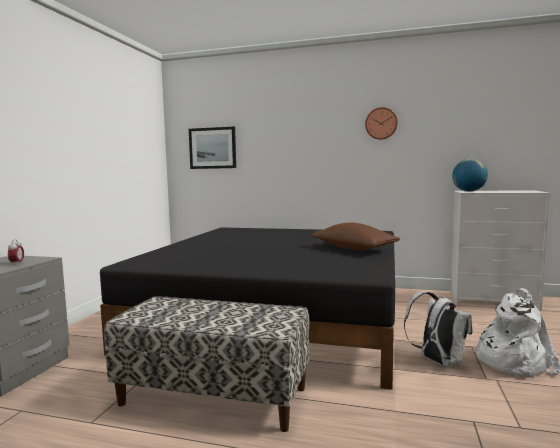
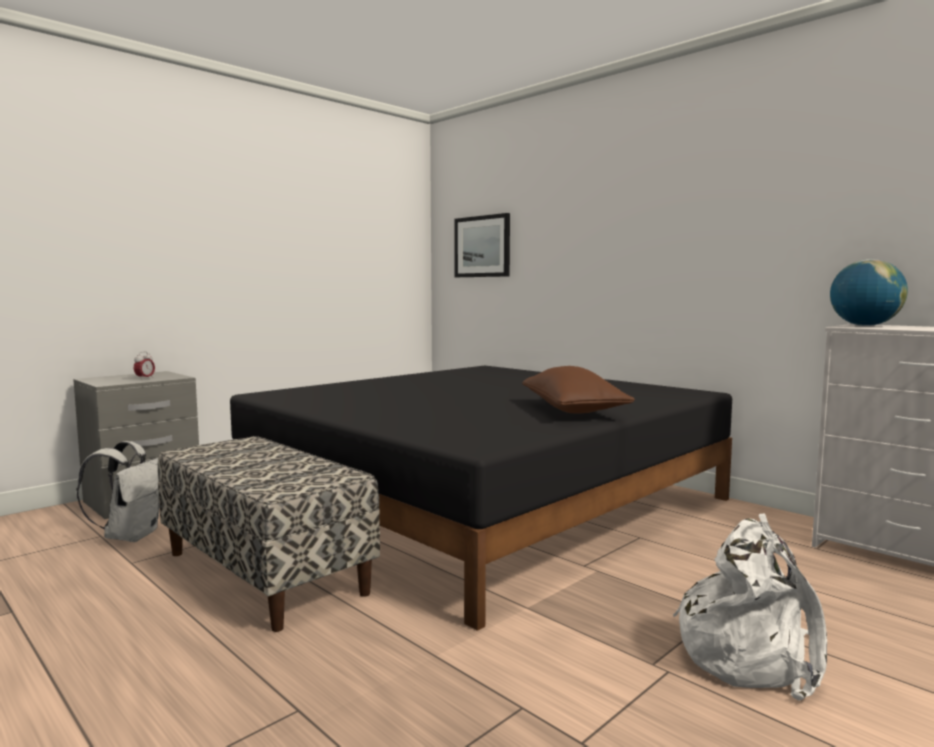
camera: 30 degrees right, 0 degrees up
(381, 123) = (722, 197): wall clock -> none
(437, 361) = (614, 617): white backpack -> white backpack (131, 535)

